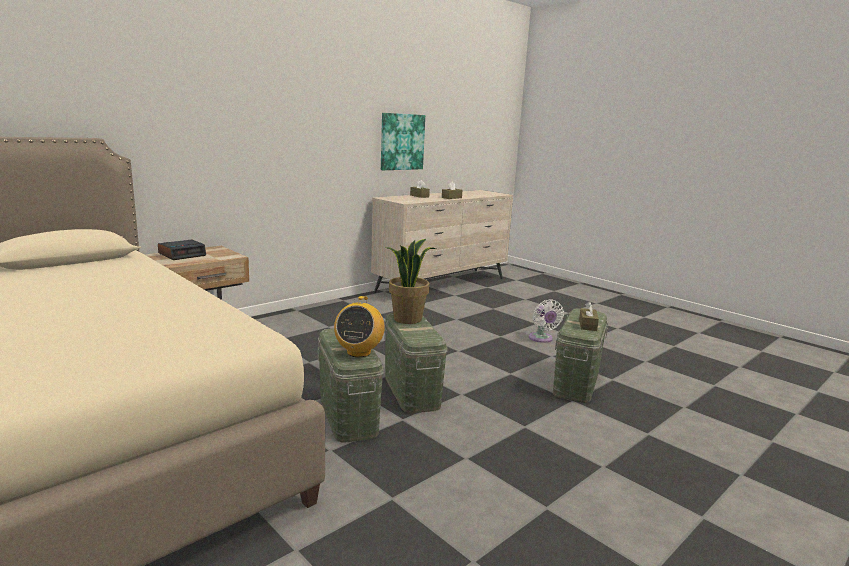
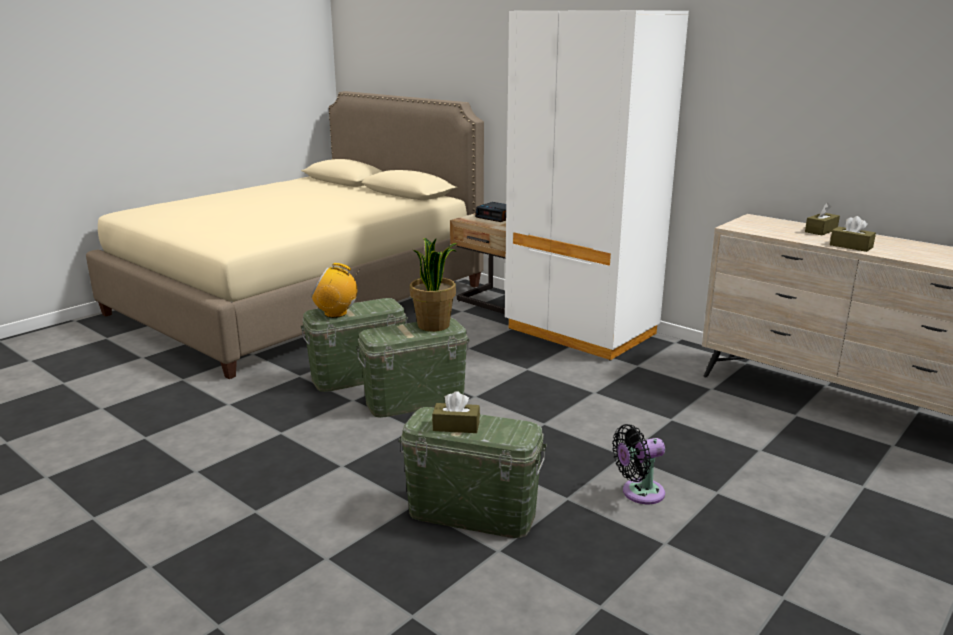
camera: 85 degrees right, 5 degrees up
(302, 320) = (581, 331): none -> white wardrobe
(401, 142) = (823, 133): picture -> none
(541, 339) = (639, 493): white fan -> black fan

